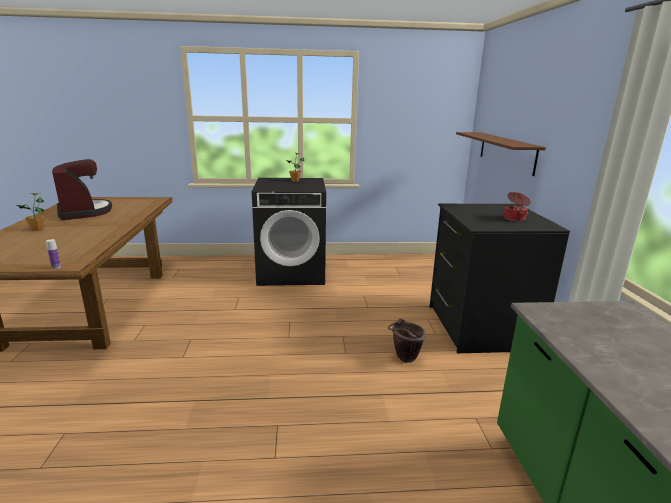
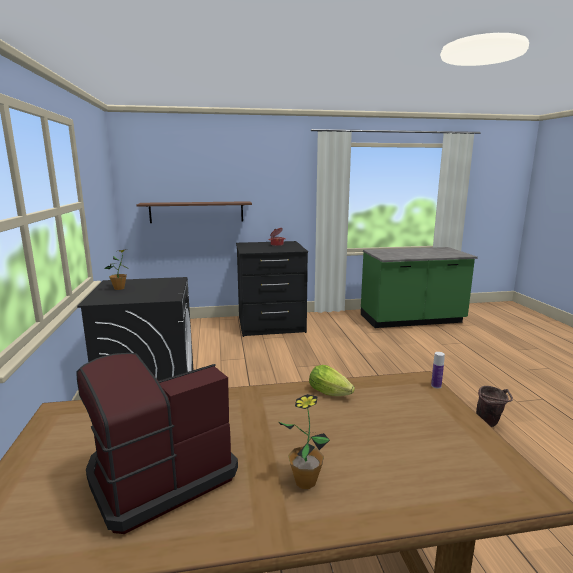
camera: 95 degrees left, 5 degrees down
(98, 239) = (331, 393): none -> lettuce
(404, 359) = (319, 346): brown bucket -> brown bucket (489, 424)

